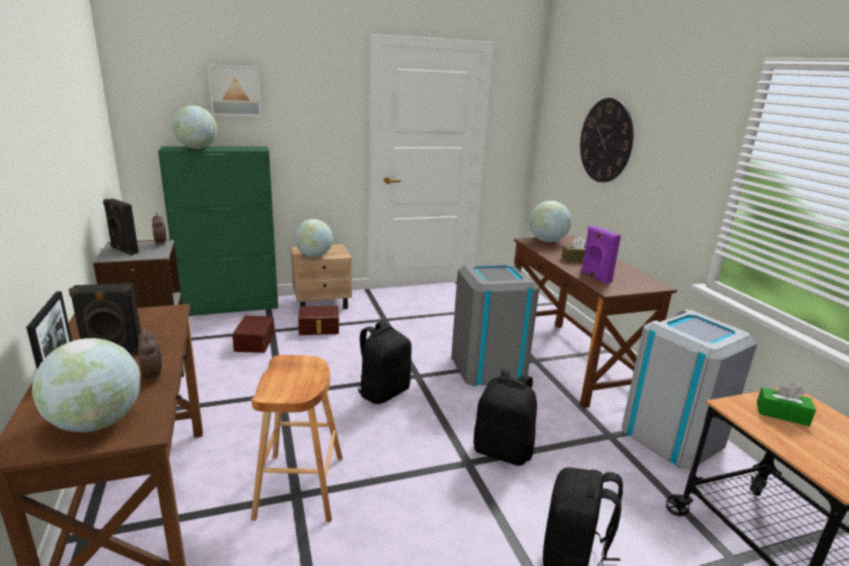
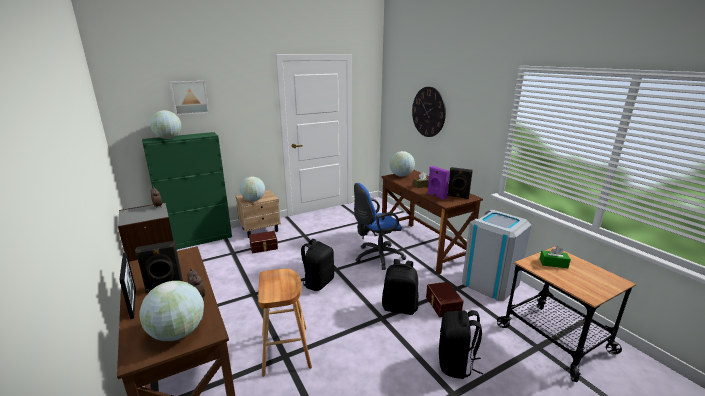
camera: 10 degrees left, 0 degrees up
(123, 250) = (134, 215): black speaker -> black speaker (458, 197)
(253, 342) = (223, 262): brown storage box -> brown storage box (442, 305)
(487, 367) = (376, 257): grey trash can -> blue office chair

